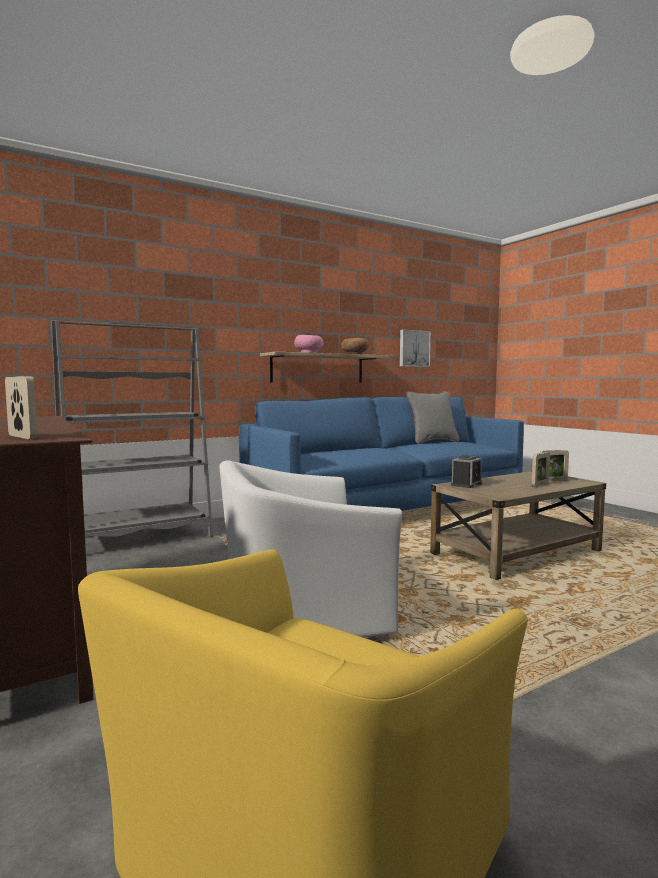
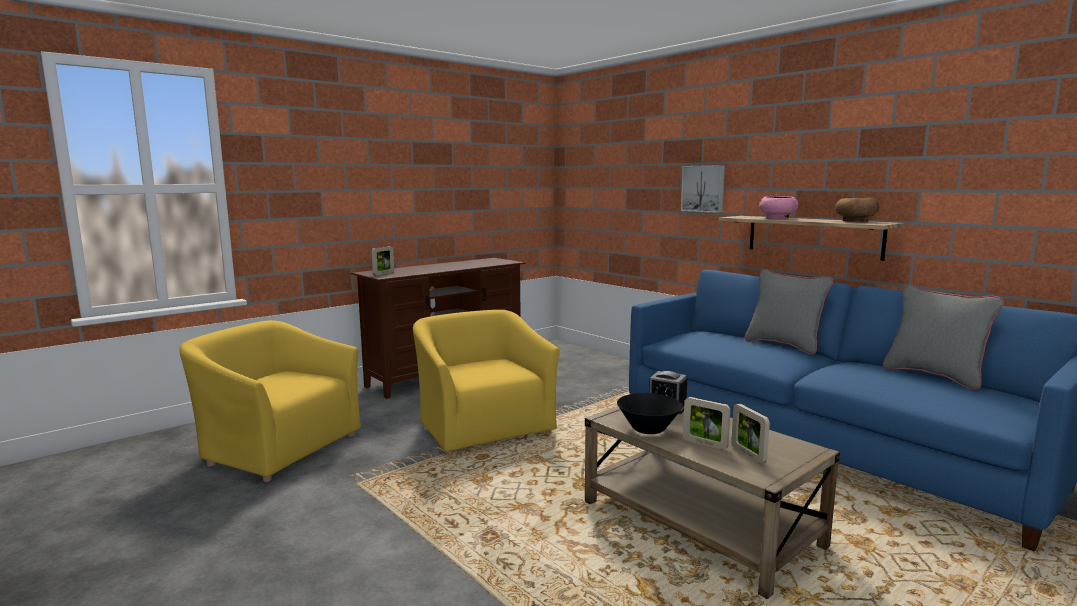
camera: 80 degrees right, 5 degrees up
(138, 538) = (607, 364): grey bookcase -> none
(301, 614) = (483, 427): white armchair -> yellow armchair
(355, 448) = (784, 345): none -> grey pillow
(413, 348) = (1014, 210): picture -> picture (703, 188)
(518, 491) = (648, 429): none -> black bowl

